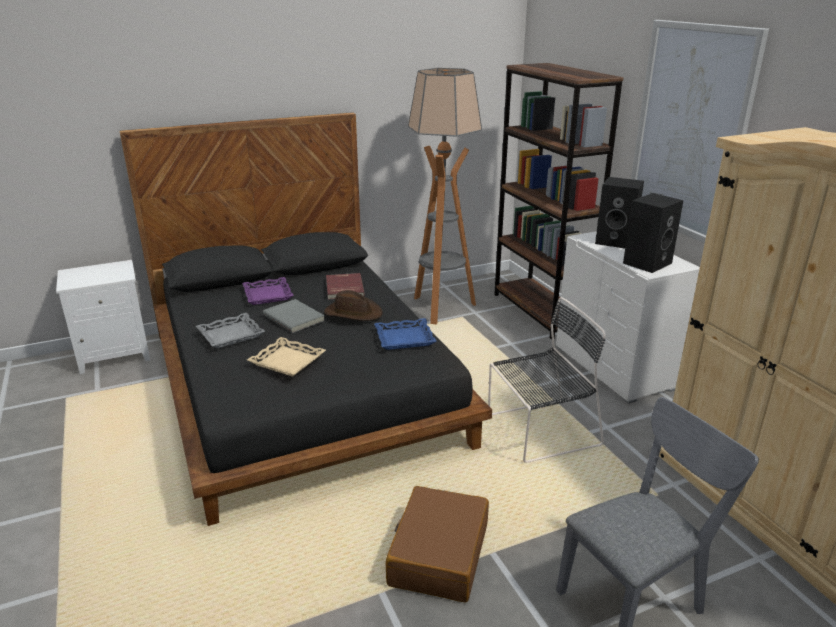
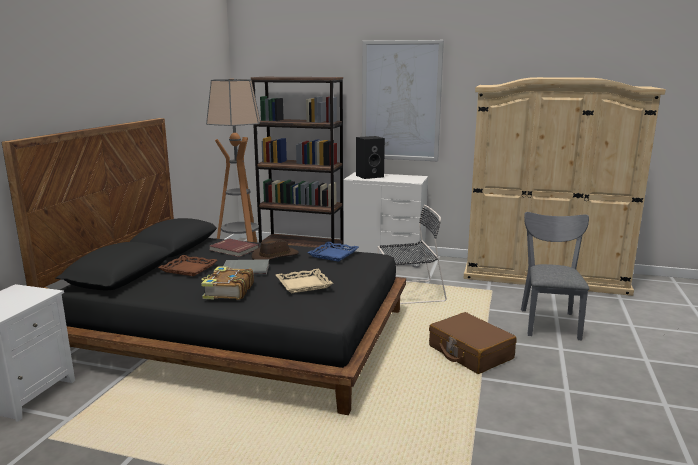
camera: 50 degrees left, 10 degrees down
(231, 335) = (228, 291): grey tray -> book
(268, 295) = (189, 269): purple tray -> brown tray
(539, 430) = (407, 292): black chair -> black chair turned 60 degrees clockwise
(647, 262) = (404, 179): black speaker -> none

